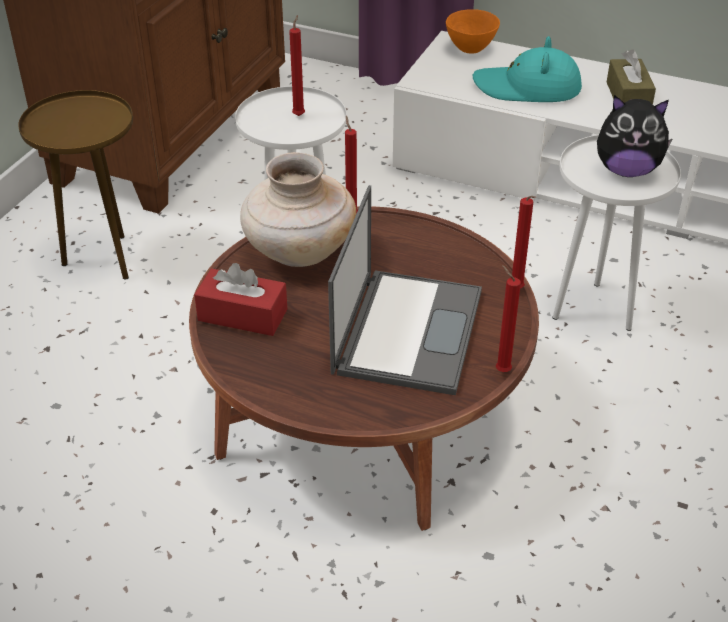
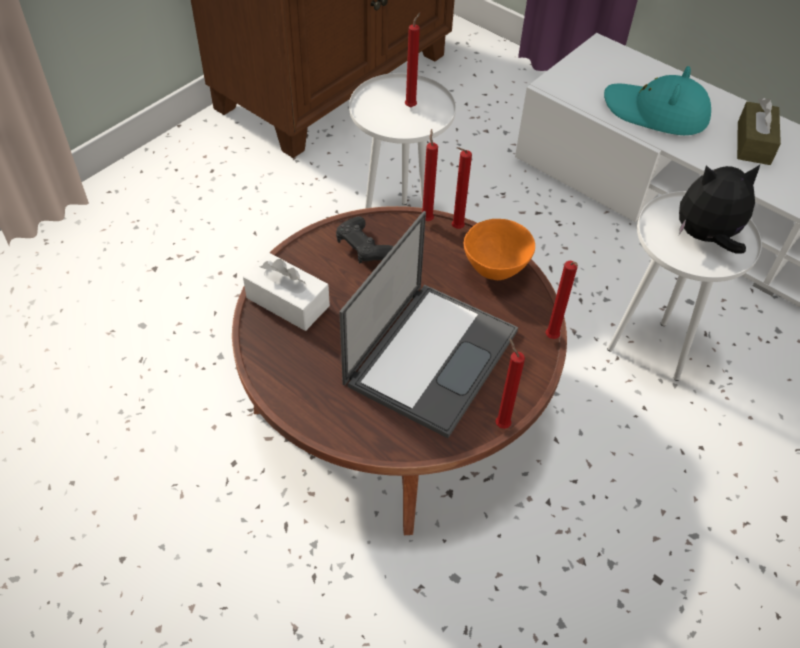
camera: 15 degrees right, 10 degrees up
(104, 259) = (231, 193): brown side table -> none
(242, 315) = (288, 302): red tissue box -> white tissue box
(299, 252) = (364, 248): beige vase -> black game controller
(383, 218) = (455, 228): none -> red candle
(471, 49) = (616, 59): orange bowl -> orange bowl (495, 271)
(627, 170) = (706, 238): plush toy -> plush toy turned 150 degrees clockwise

